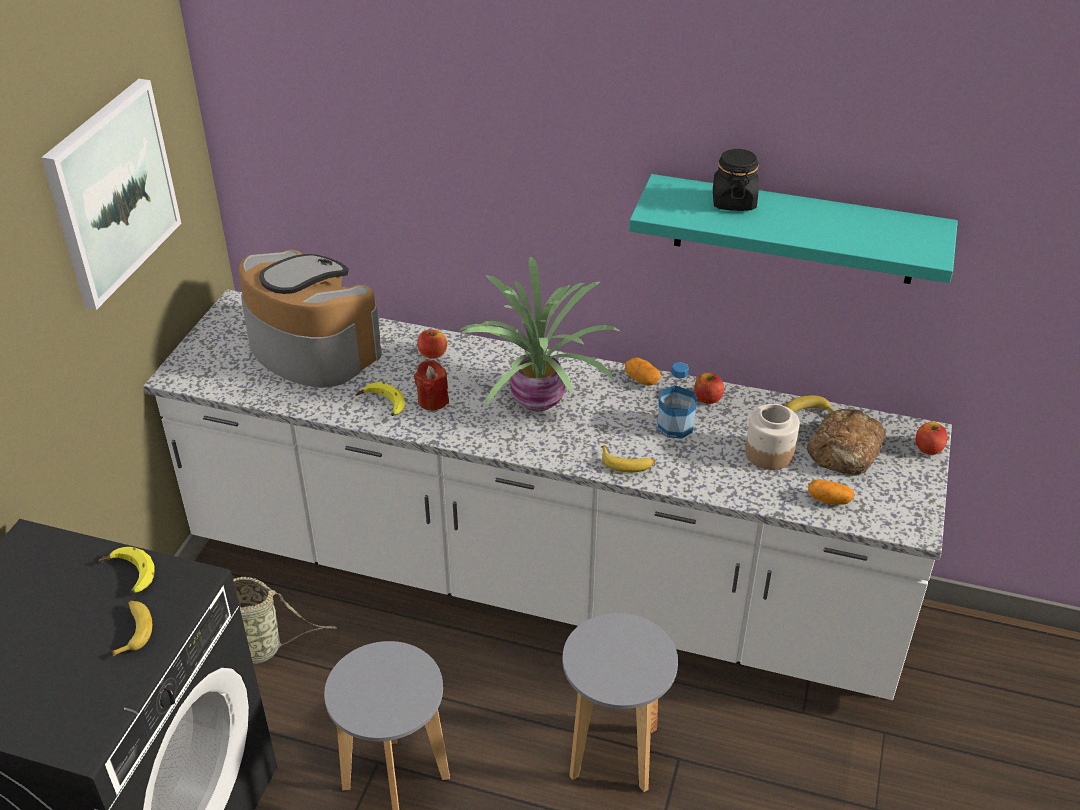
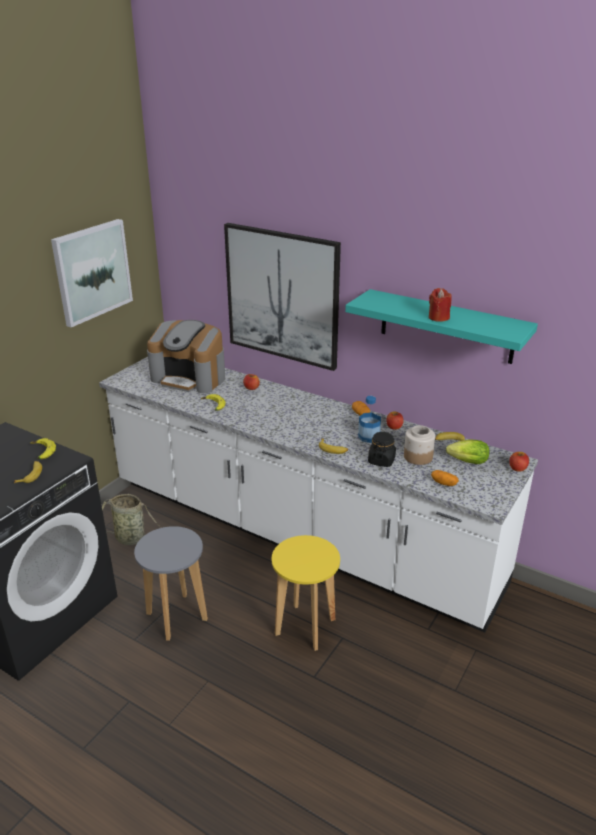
camera: 15 degrees right, 10 degrees down
(311, 348) = (190, 378): coffee machine -> coffee machine turned 150 degrees clockwise
(433, 400) = (241, 407): red candle -> red candle (438, 317)
(477, 189) = (282, 295): none -> picture
(535, 402) = (295, 415): potted plant -> none
(614, 753) = (305, 627): grey stool -> yellow stool
(733, 201) = (408, 303): black jar -> black jar (381, 460)
(846, 450) = (465, 462): bread -> lettuce

